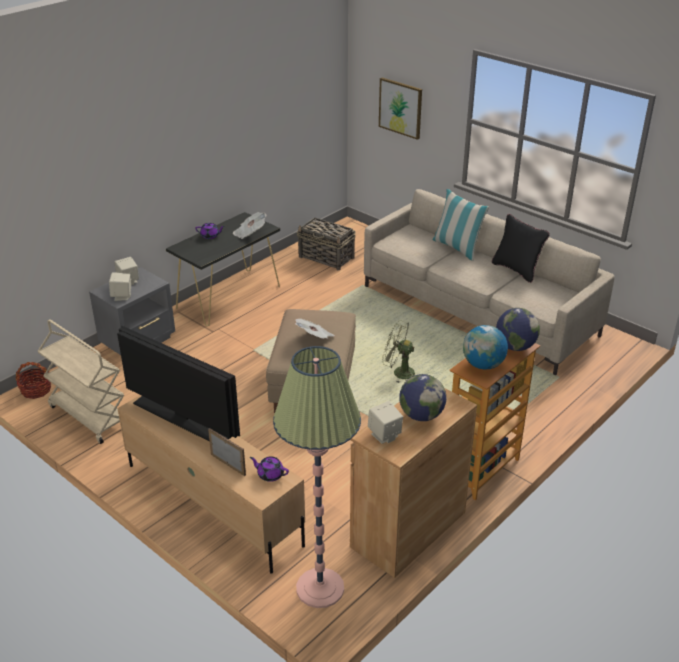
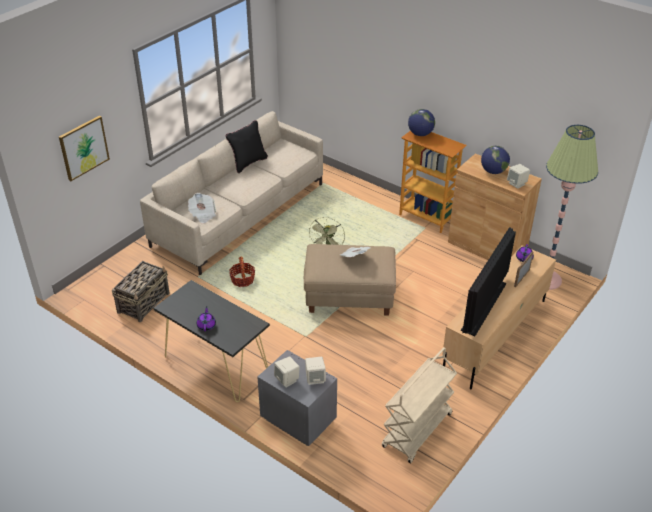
camera: 95 degrees left, 5 degrees up
(36, 390) = (388, 483): basket -> basket (242, 280)
(250, 233) = (202, 298): newspaper -> newspaper (202, 214)
(457, 248) = (212, 189): pillow -> none
(483, 365) = (443, 145): globe -> none

